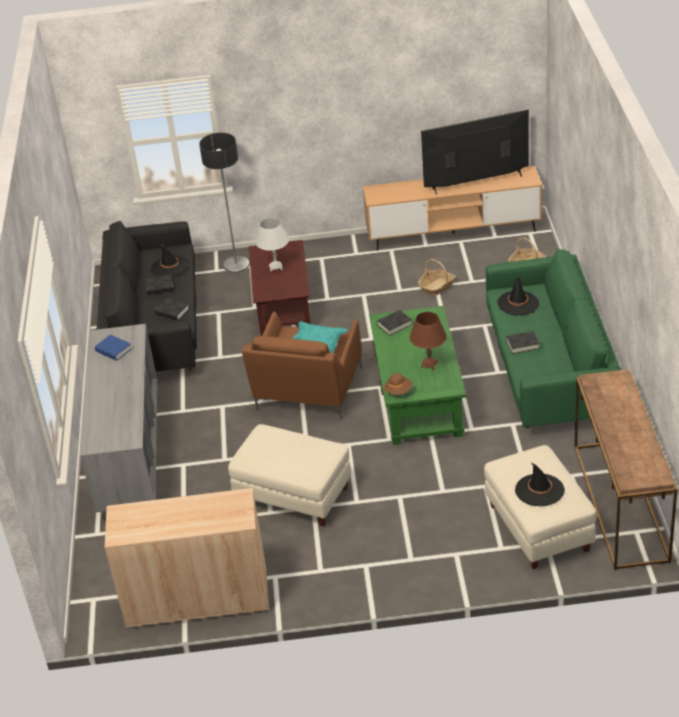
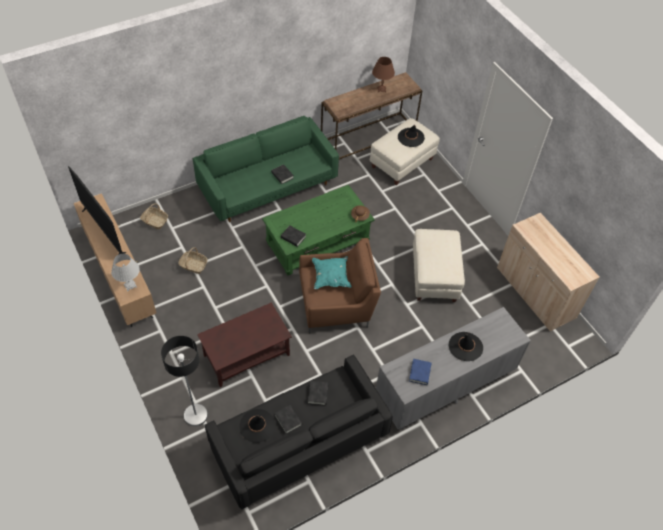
camera: 120 degrees left, 15 degrees up
(275, 267) = (241, 338): white table lamp -> white table lamp (130, 285)
(429, 364) = (327, 208): brown table lamp -> brown table lamp (381, 89)
(518, 303) = (239, 187): black hat -> black hat (465, 346)

